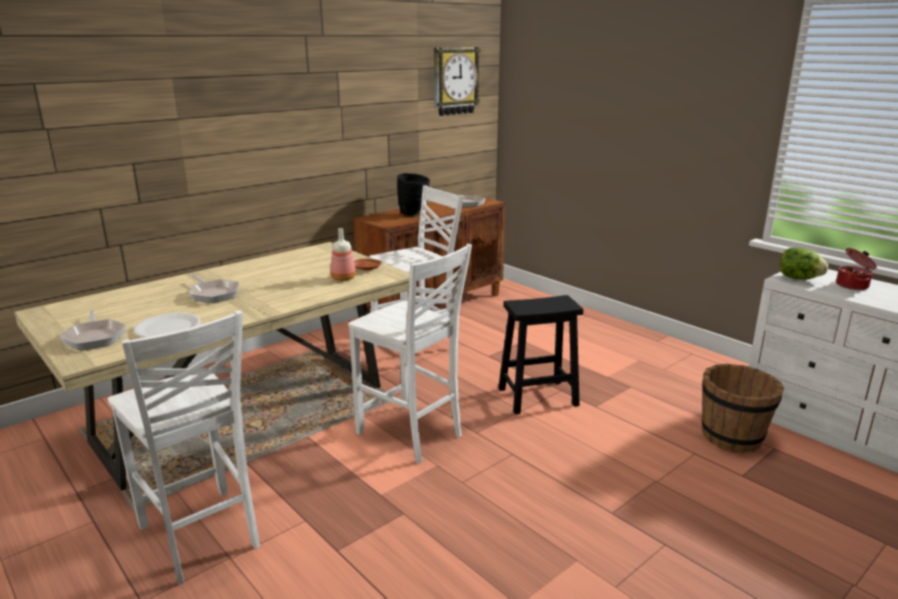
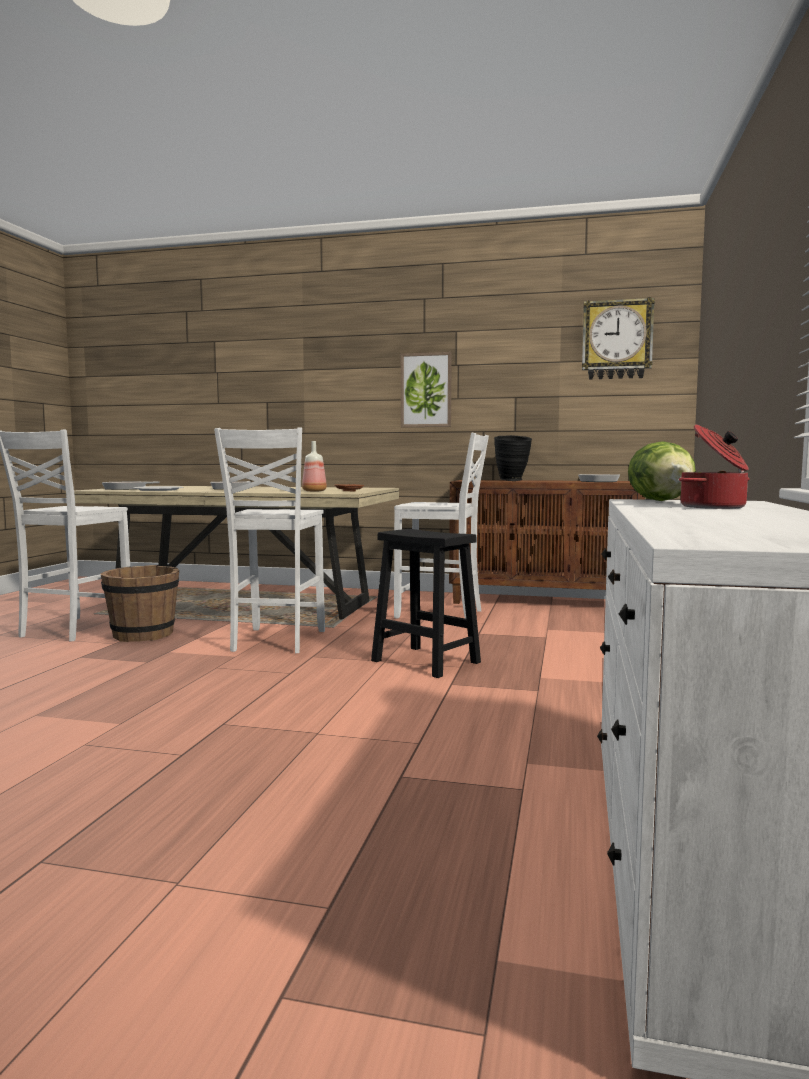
camera: 55 degrees right, 15 degrees down
(316, 134) = (426, 390): none -> picture
(732, 437) = (506, 758): brown bucket -> brown bucket (143, 635)

